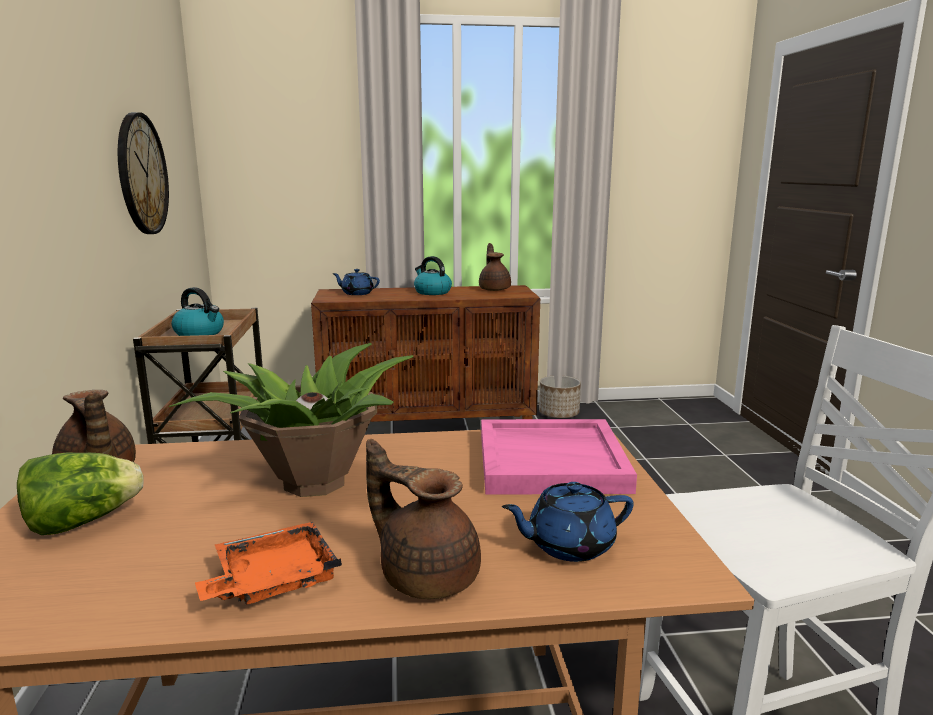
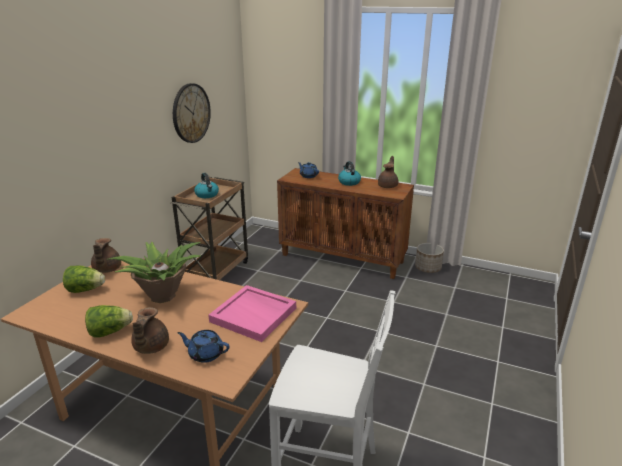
camera: 30 degrees right, 10 degrees up
(272, 580) = (110, 332): orange tray -> lettuce
(426, 575) = (150, 347): brown teapot -> brown teapot turned 150 degrees counterclockwise

